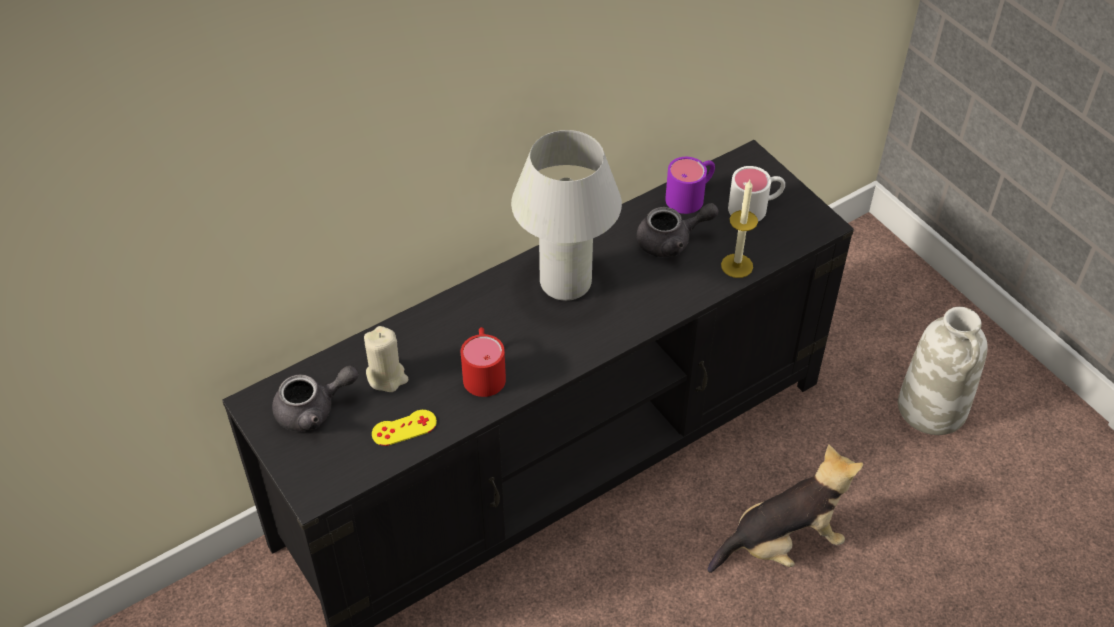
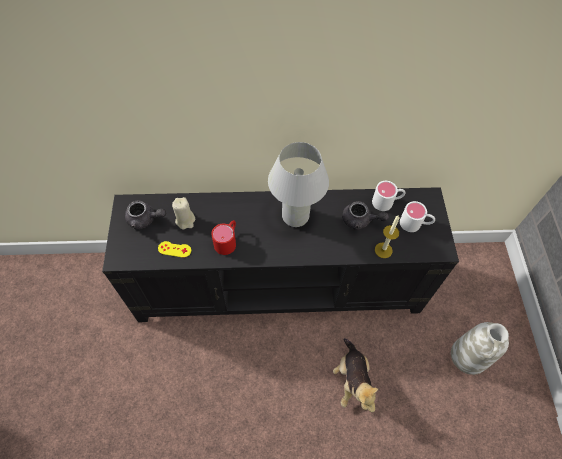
camera: 30 degrees right, 10 degrees up
(691, 195) = (387, 201): purple mug -> white mug
(783, 543) = (352, 380): plush toy -> plush toy turned 75 degrees clockwise

